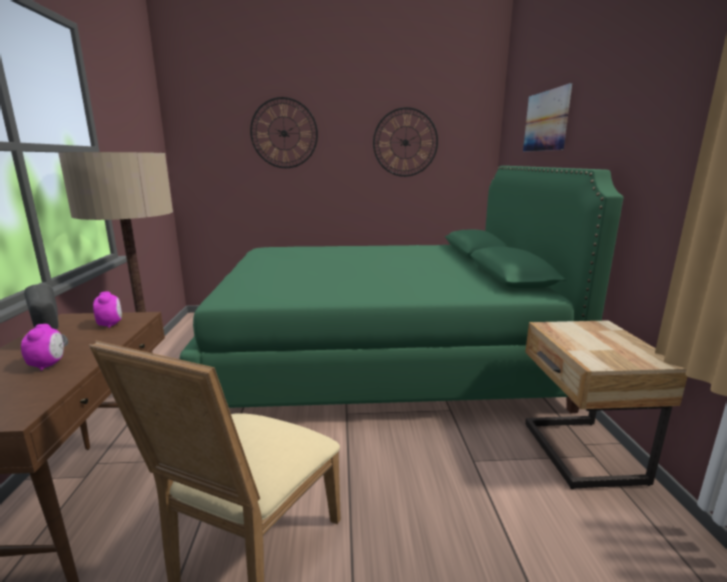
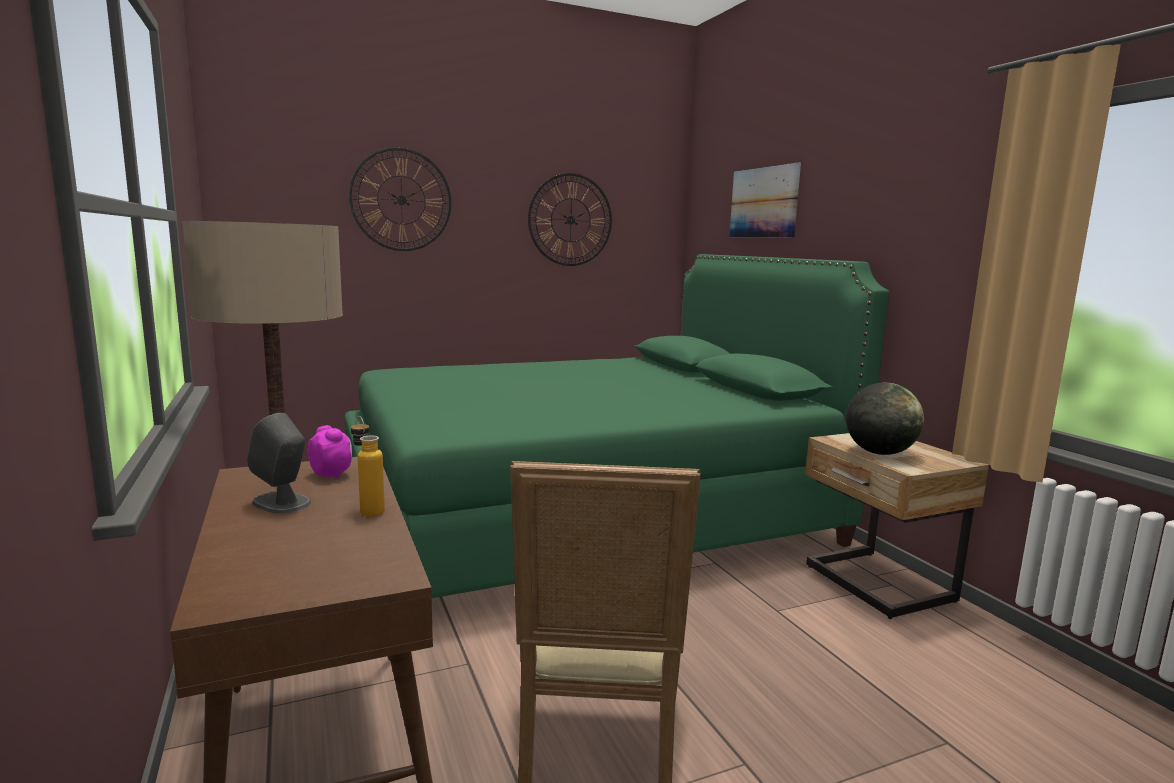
camera: 20 degrees left, 5 degrees down
(48, 365) = (329, 525): alarm clock -> none
(87, 356) = (368, 510): none -> bottle
(580, 344) = (879, 453): none -> globe

